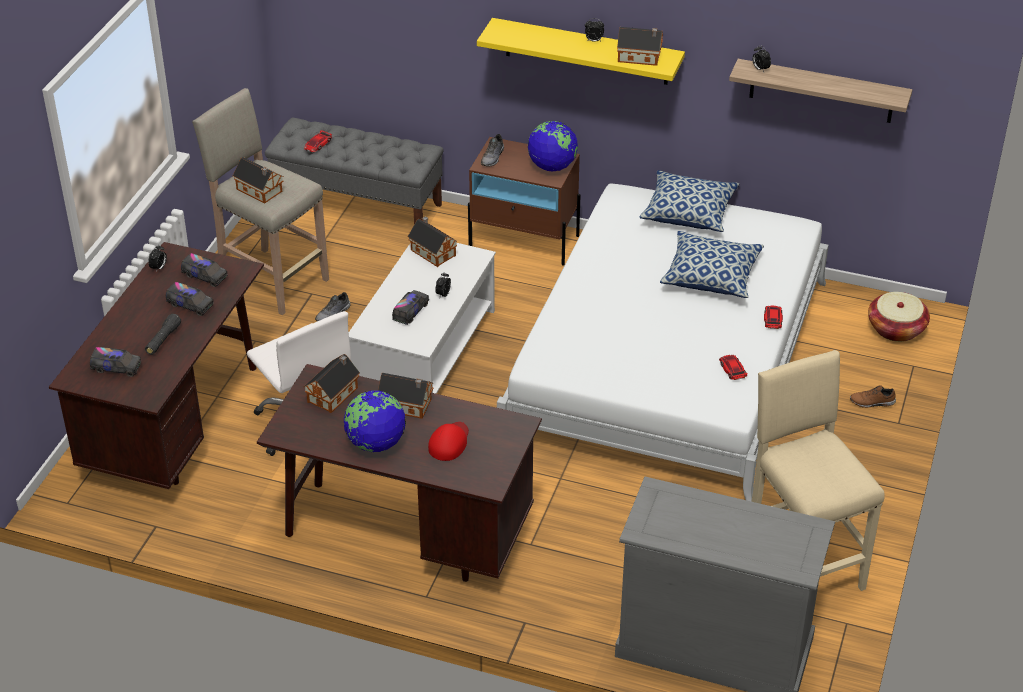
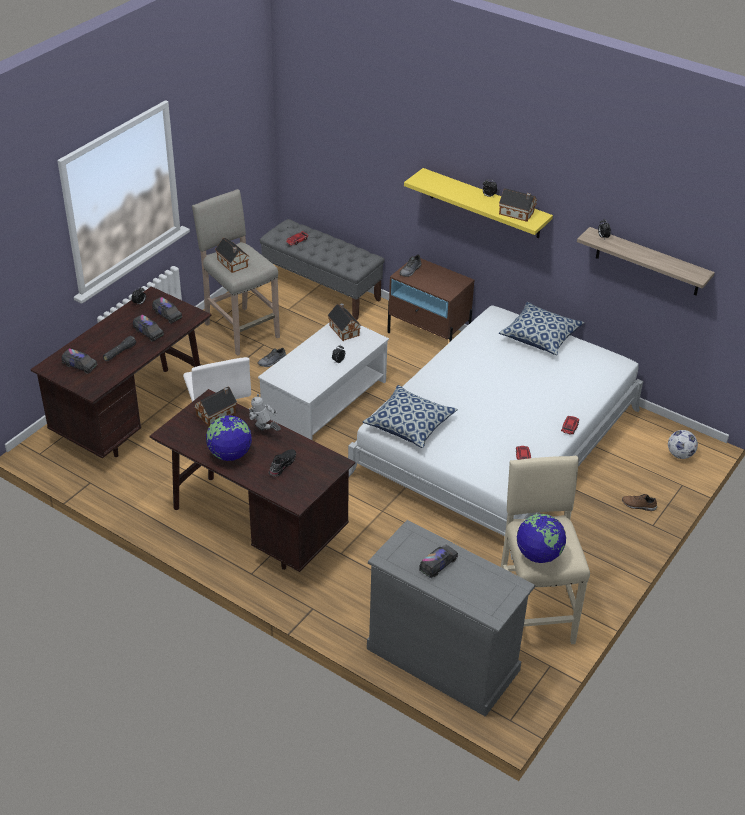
camera: 15 degrees right, 0 degrees up
(407, 405) = (264, 432): toy house -> toy robot
(410, 312) = (310, 369): toy truck -> toy truck (438, 565)
(449, 442) = (281, 465): red cap -> black shoe
(552, 166) = (450, 285): globe -> globe (538, 554)
(711, 276) = (536, 386): pillow -> pillow (409, 425)
(896, 329) = (680, 455): basket -> football

